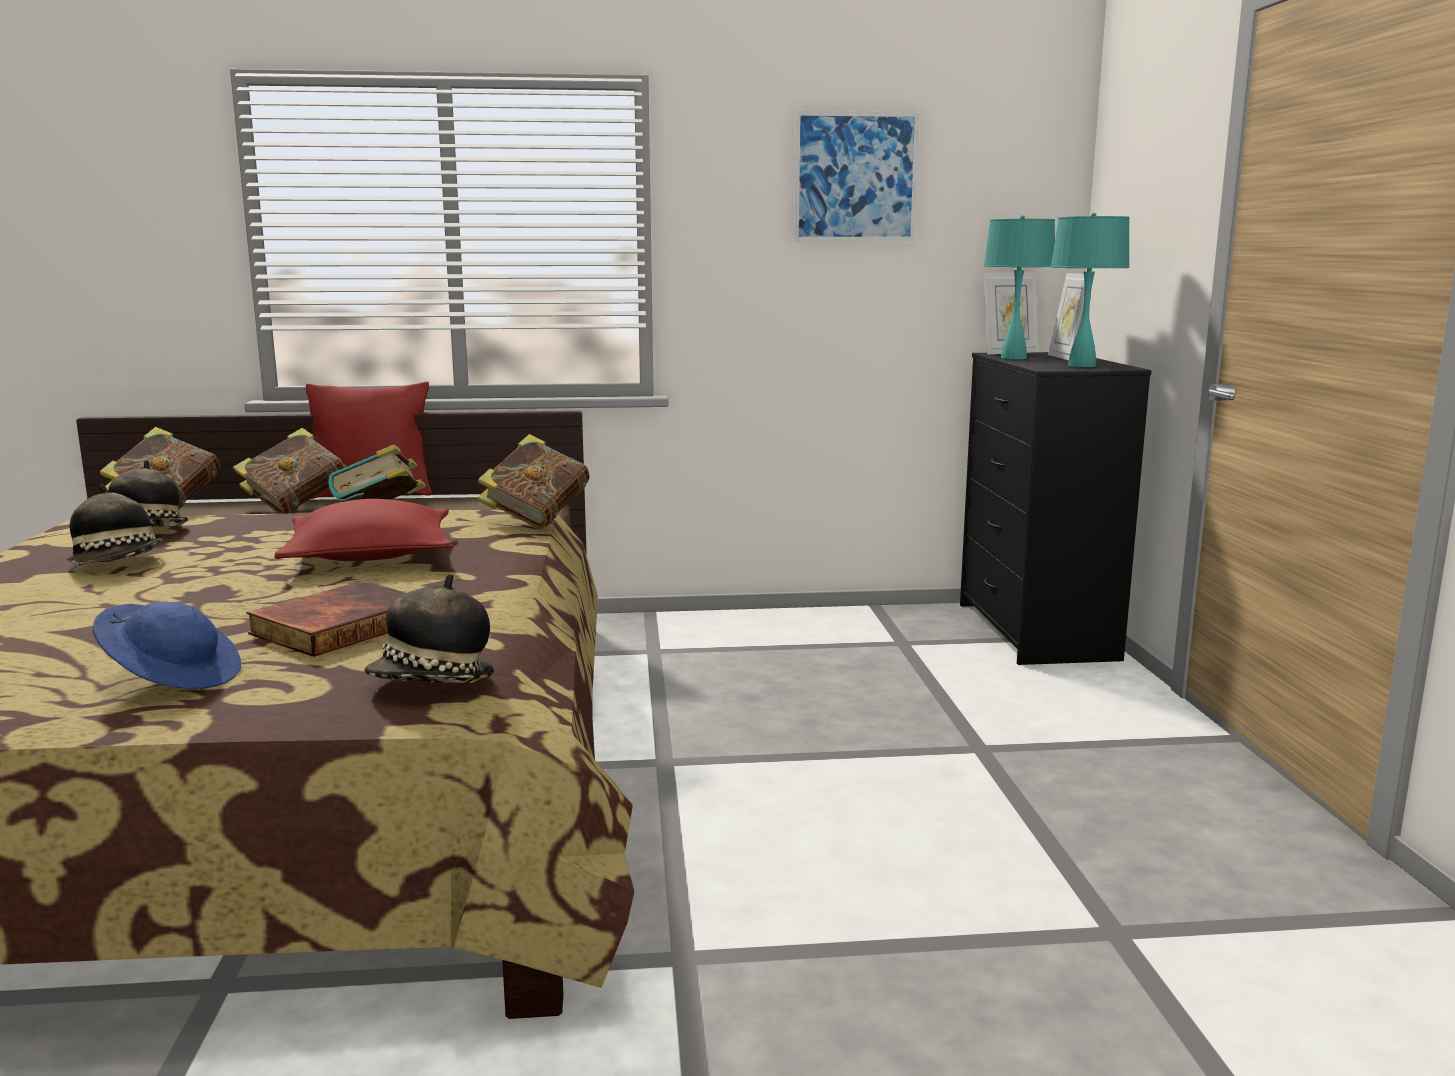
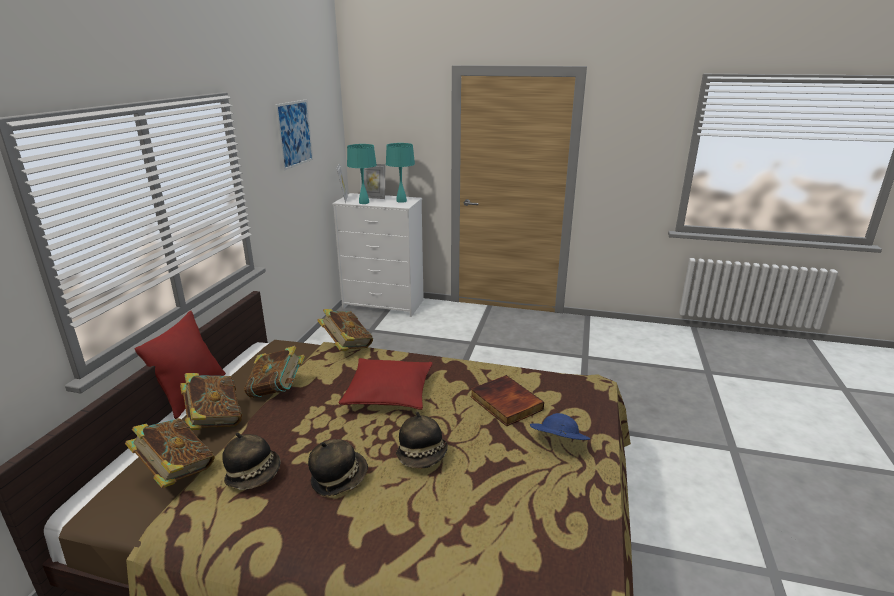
camera: 70 degrees left, 10 degrees up
(432, 683) = (577, 387): hat -> hat (423, 456)
(1036, 631) = (384, 304): black dresser -> white dresser

